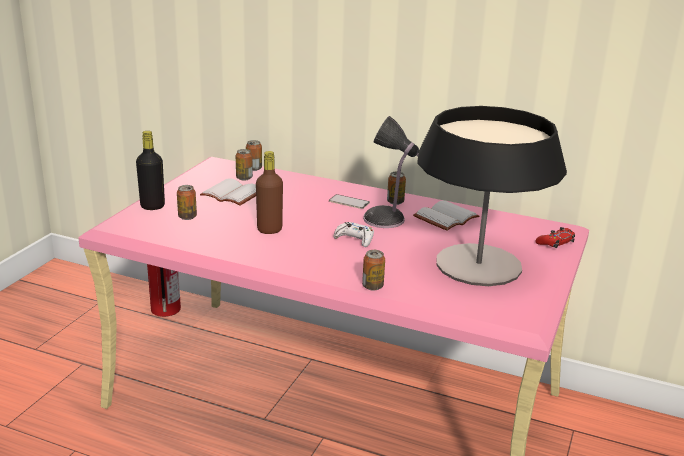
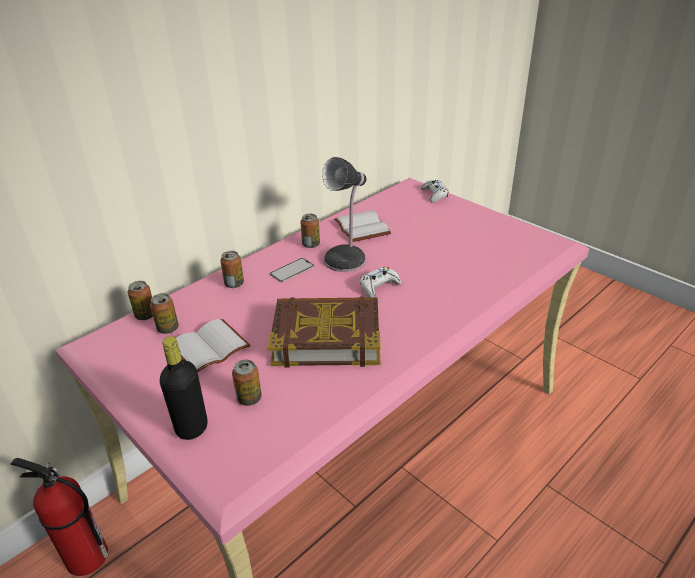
camera: 65 degrees left, 10 degrees up
(269, 230) = (326, 337): brown bottle -> book
(372, 286) = (480, 299): can -> can (234, 284)
(478, 264) = (458, 237): table lamp -> none
(555, 242) = (434, 194): red game controller -> white game controller

